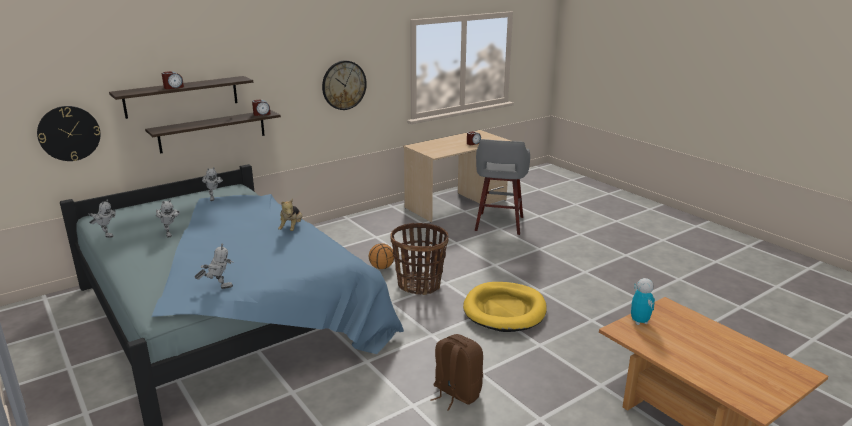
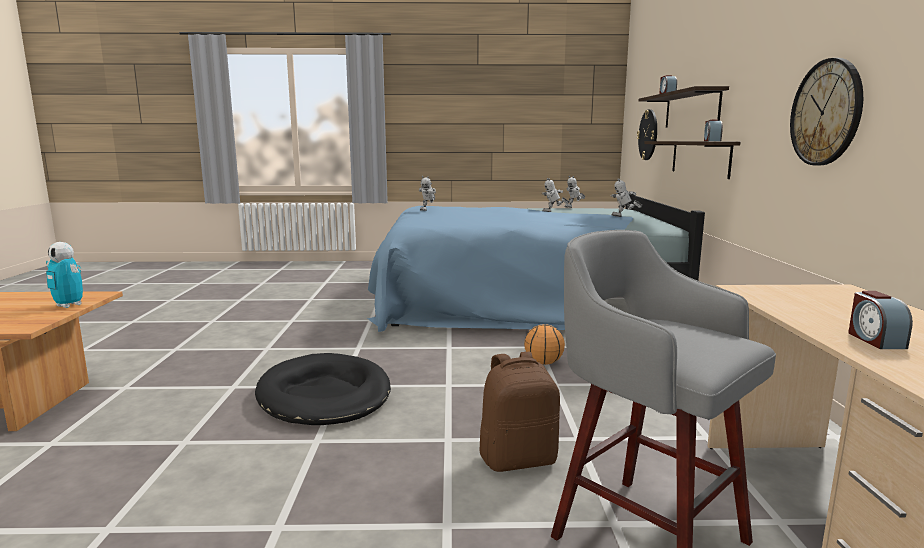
camera: 125 degrees right, 10 degrees down
(291, 228) = (503, 223): plush toy -> none
(419, 285) = (466, 370): basket -> none
(455, 393) = (269, 334): brown backpack -> brown backpack (518, 459)
(504, 310) = (324, 395): yellow dog bed -> black dog bed

